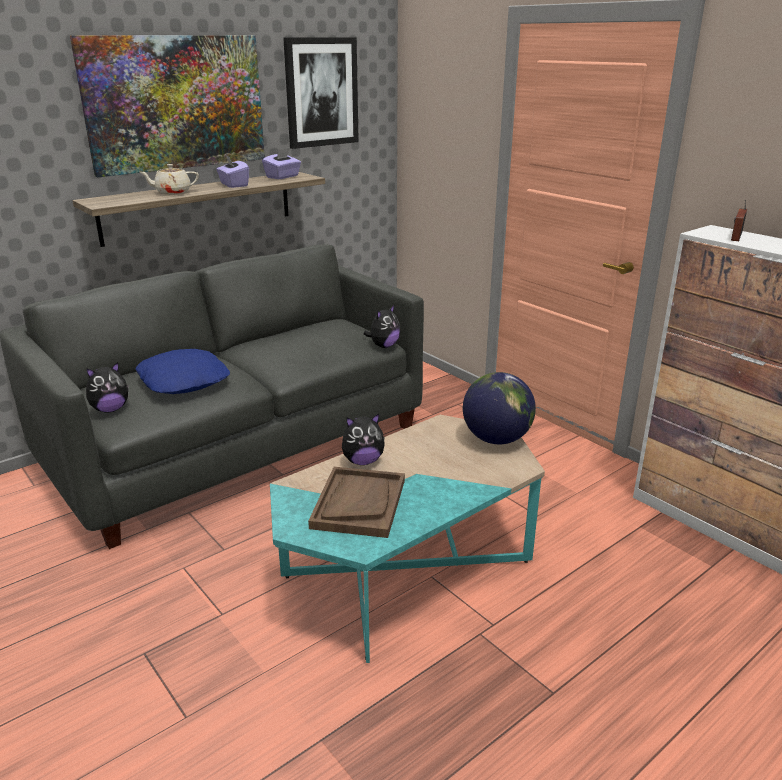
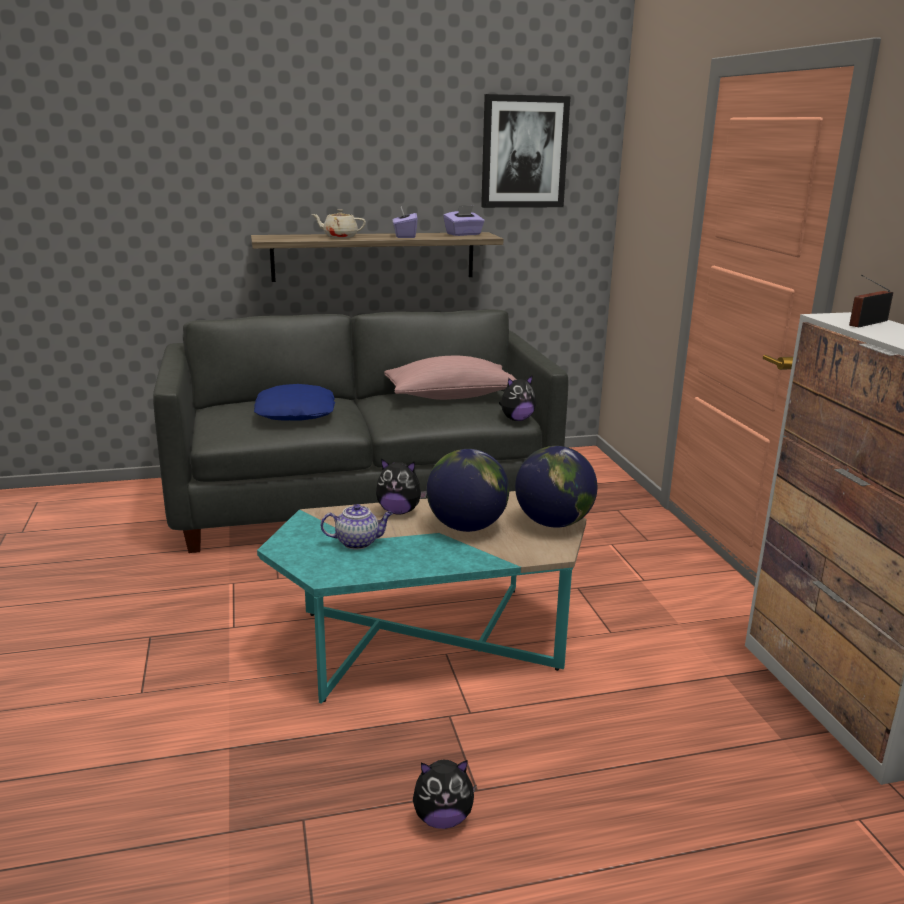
camera: 25 degrees right, 5 degrees down
(110, 409) = (219, 424): plush toy -> plush toy (442, 818)
(176, 103) = (361, 153): picture -> none
(310, 334) = (450, 396): none -> pink pillow
(358, 503) = (358, 542): brown tray -> teapot
(434, 462) = (466, 527): none -> globe

